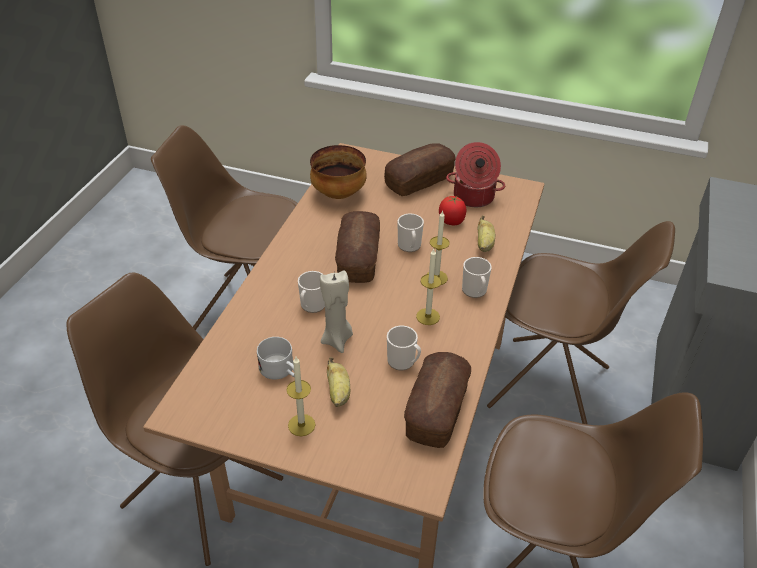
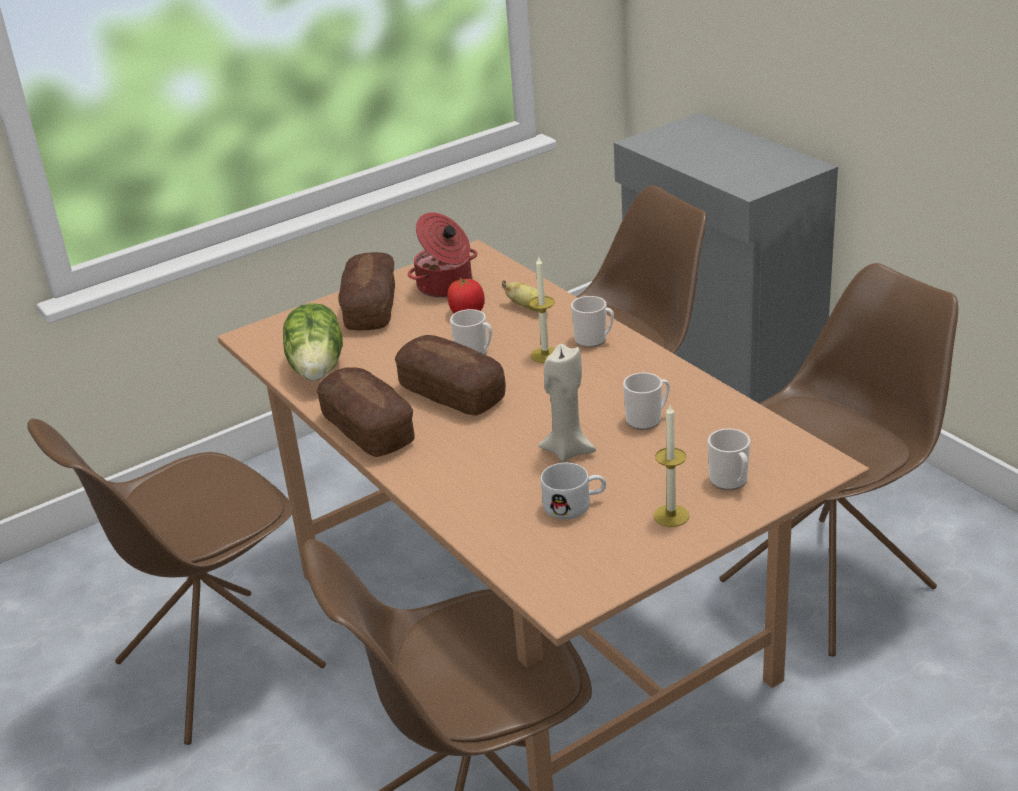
camera: 50 degrees left, 10 degrees down
(311, 306) = (493, 451): mug -> mug (731, 482)
(338, 393) = (649, 476): banana -> none
(339, 194) = (318, 368): bowl -> lettuce
(428, 316) = (597, 381): candle -> none
(436, 410) = (734, 423): bread -> bread (368, 430)

